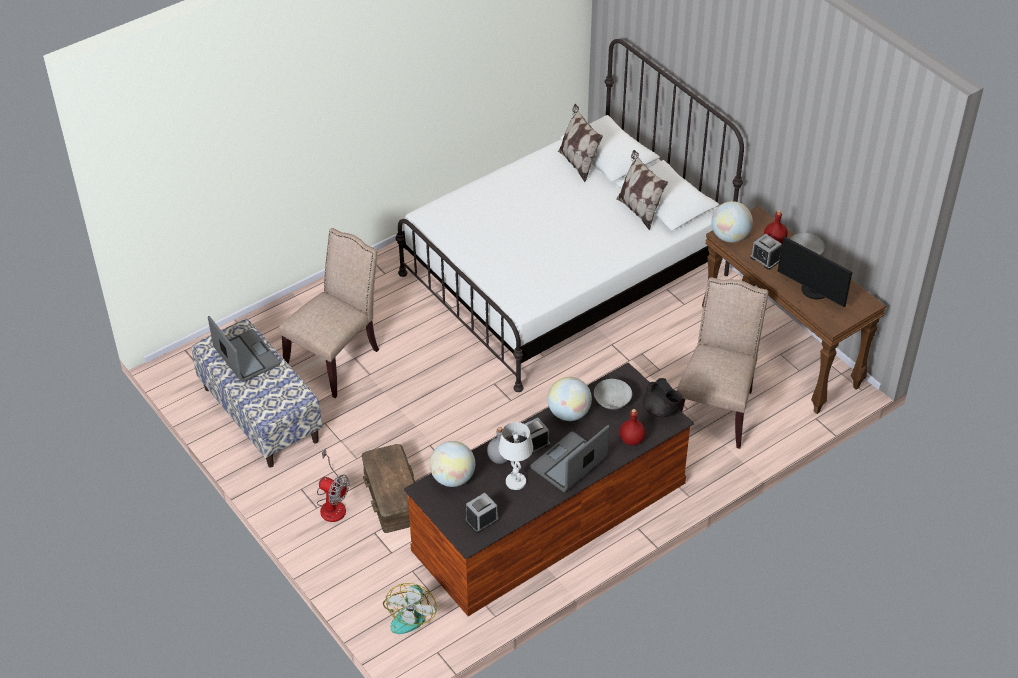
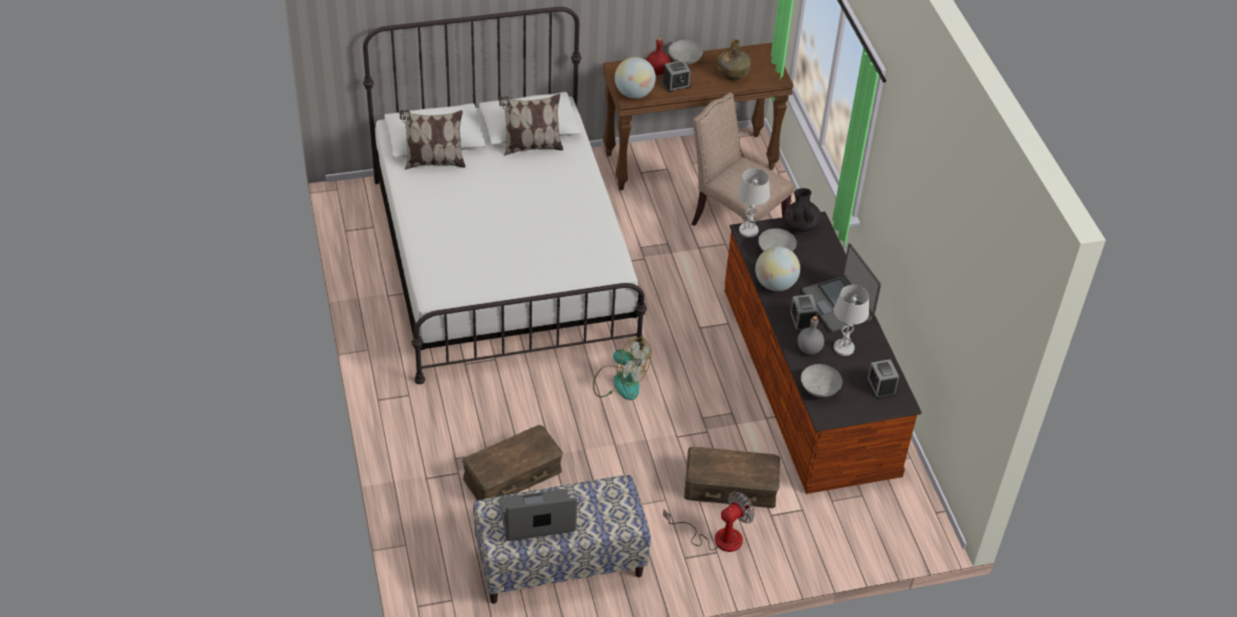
camera: 70 degrees left, 0 degrees up
(336, 358) = (512, 474): beige chair -> brown storage box
(410, 613) = (883, 518): fan -> fan (619, 382)
(453, 478) = (819, 390): globe -> grey bowl
(628, 376) = (748, 230): none -> white table lamp
(631, 440) = (827, 256): red bottle -> none
(661, 410) = (801, 225): black teapot -> black teapot turned 75 degrees counterclockwise
(813, 291) = (732, 73): monitor -> green bottle

